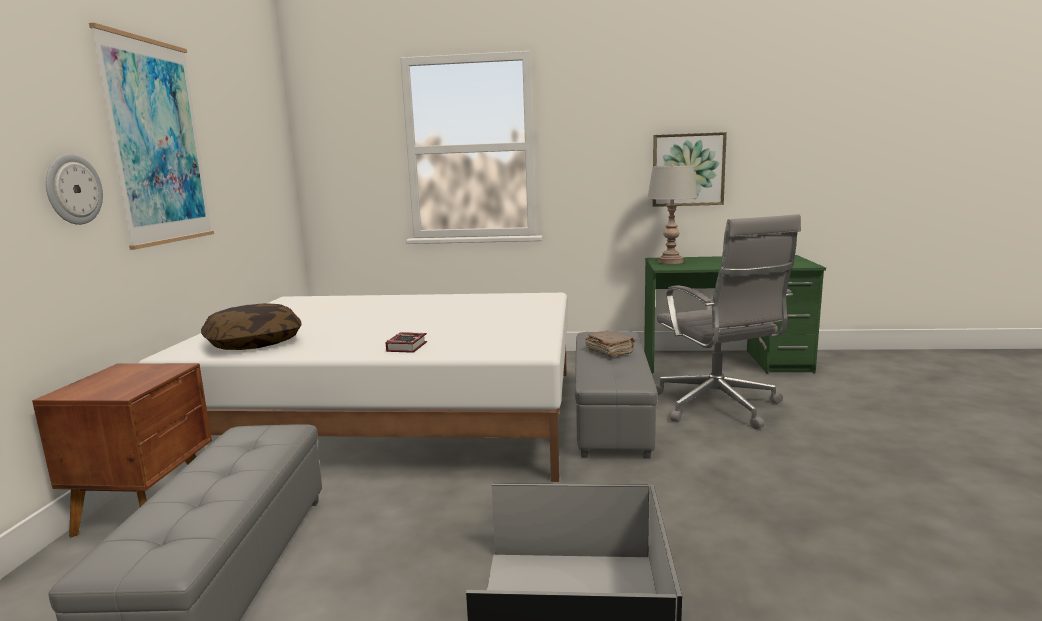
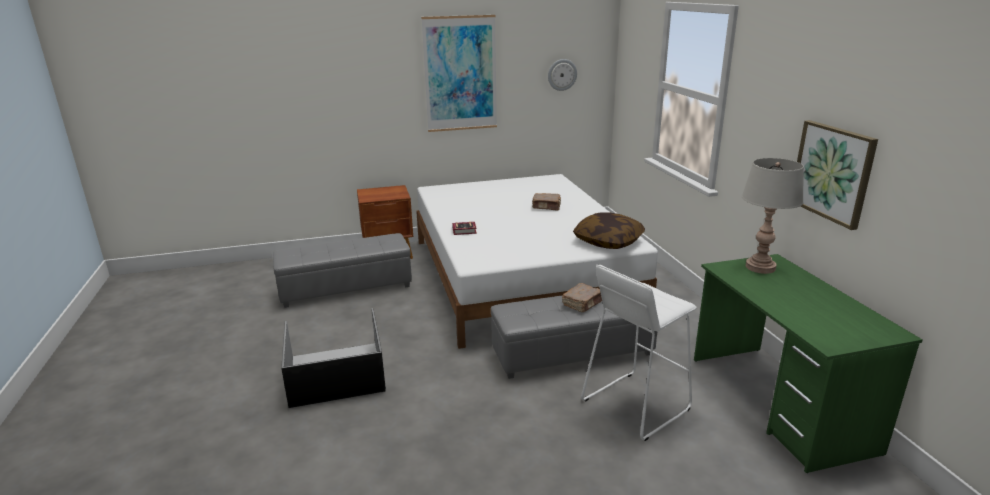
camera: 70 degrees right, 10 degrees up
(73, 189) = (397, 101): wall clock -> wall clock (562, 74)
(254, 343) = (454, 197): pillow -> pillow (608, 241)
(389, 309) = (547, 207): none -> brown book
(718, 407) = (635, 404): grey office chair -> white stool

